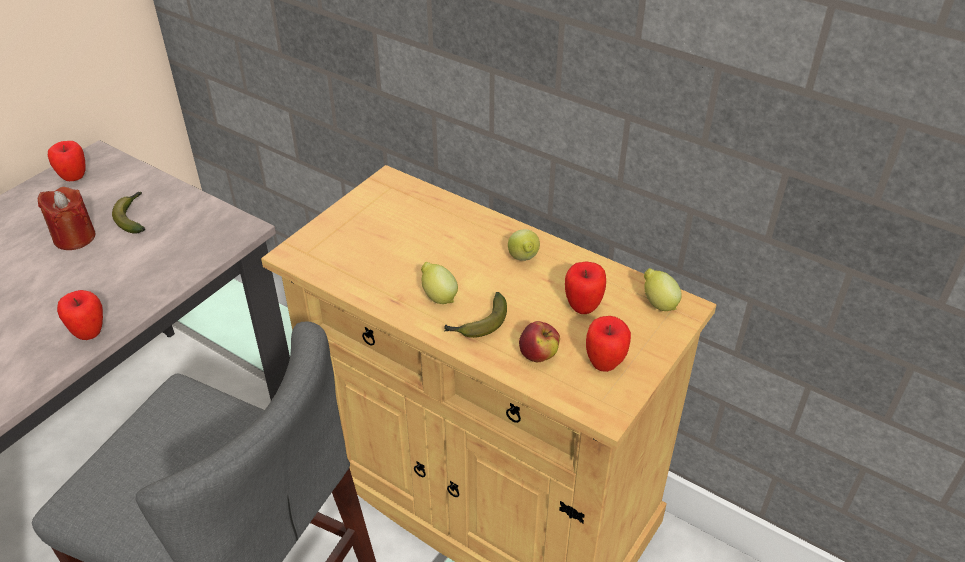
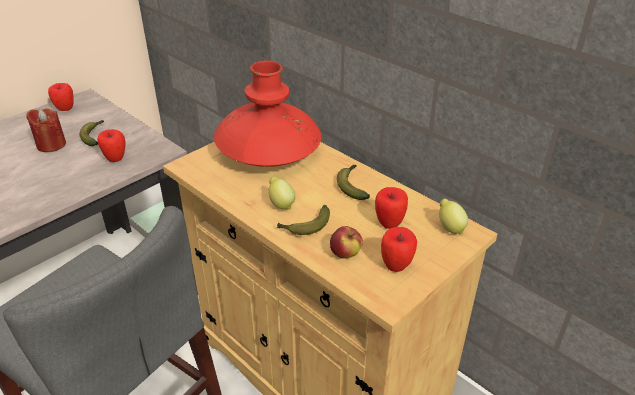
camera: 10 degrees right, 5 degrees down
(89, 333) = (37, 205): apple -> apple (115, 158)
(400, 222) = (268, 152): none -> red vase
(523, 259) = (352, 186): lemon -> banana

